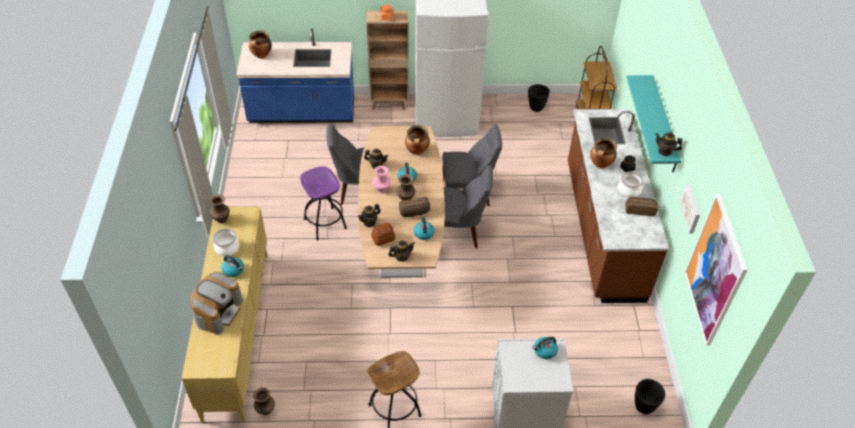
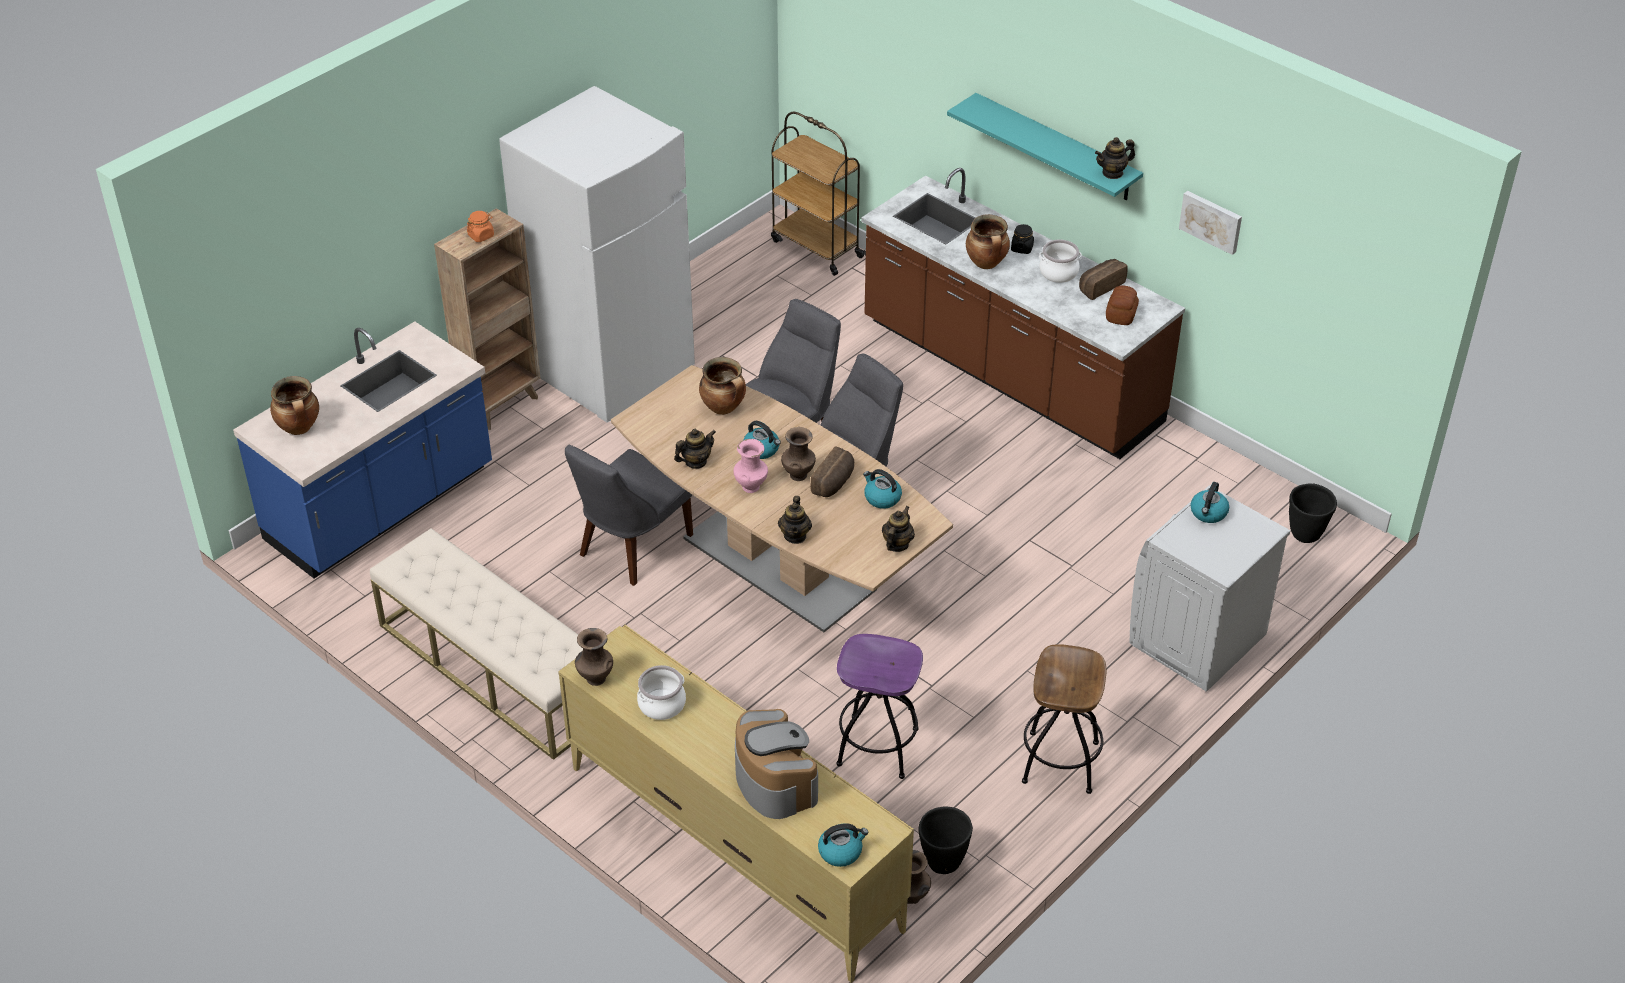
camera: 45 degrees left, 5 degrees down
(234, 270) = (715, 721): kettle -> kettle (841, 852)
(256, 198) = (494, 668): none -> beige bench
(325, 223) = (648, 625): purple stool -> purple stool (878, 746)
(383, 238) = (842, 541): bread -> bread (1121, 314)
(536, 108) = (722, 276): black planter -> black planter (943, 862)
(715, 271) = (1326, 266): picture -> none

